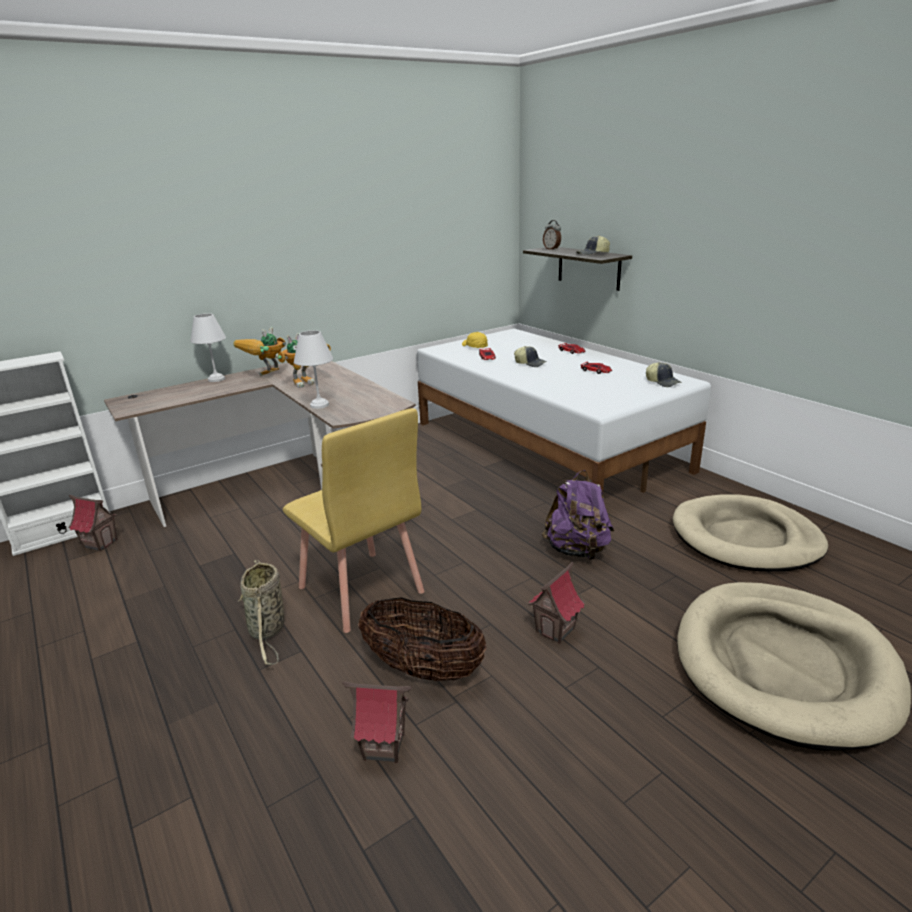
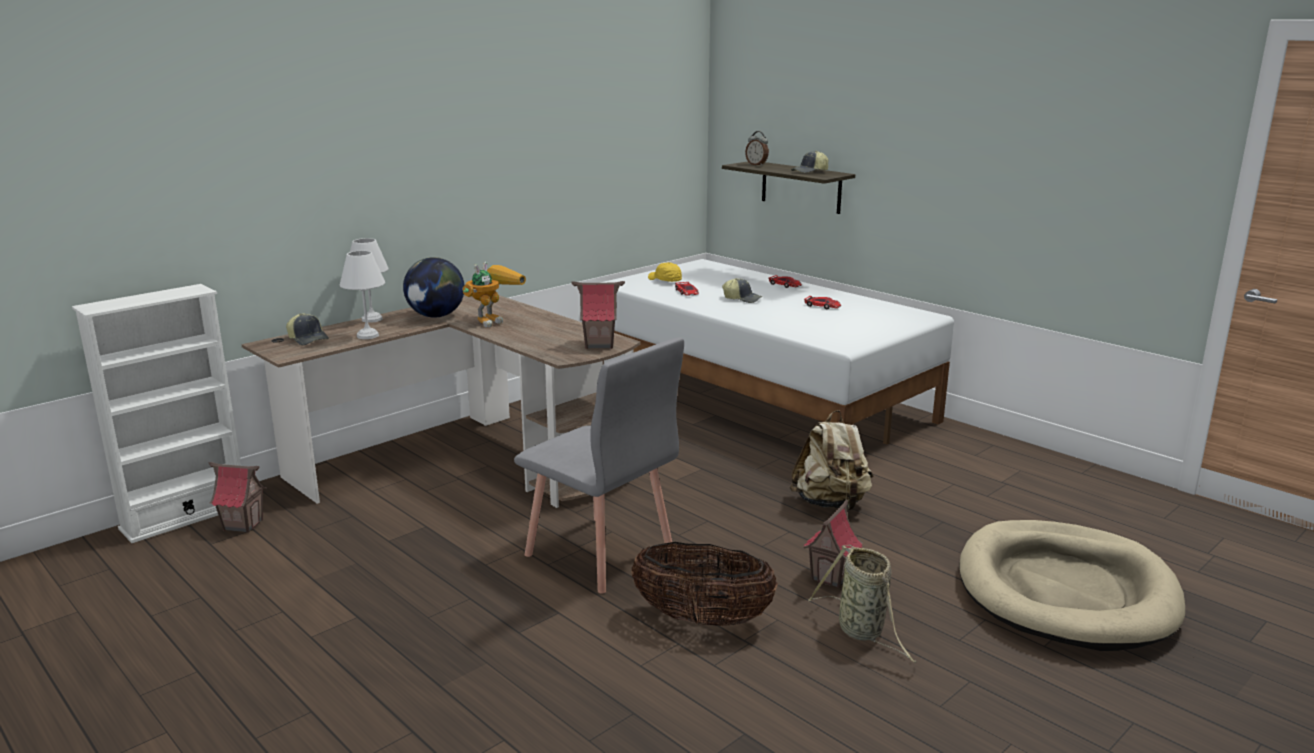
camera: 10 degrees left, 5 degrees down
(267, 377) = (436, 316): toy robot -> globe
(267, 631) = (509, 597): basket -> basket (863, 632)
(318, 405) = (526, 345): white table lamp -> white table lamp (366, 336)
(360, 590) = (600, 554): yellow chair -> grey chair
(384, 747) = (689, 685): toy house -> toy house (599, 344)
(577, 550) = (831, 504): purple backpack -> beige backpack
(663, 382) = (902, 317): cap -> cap (308, 339)
(745, 538) = (1007, 484): beige dog bed -> none

